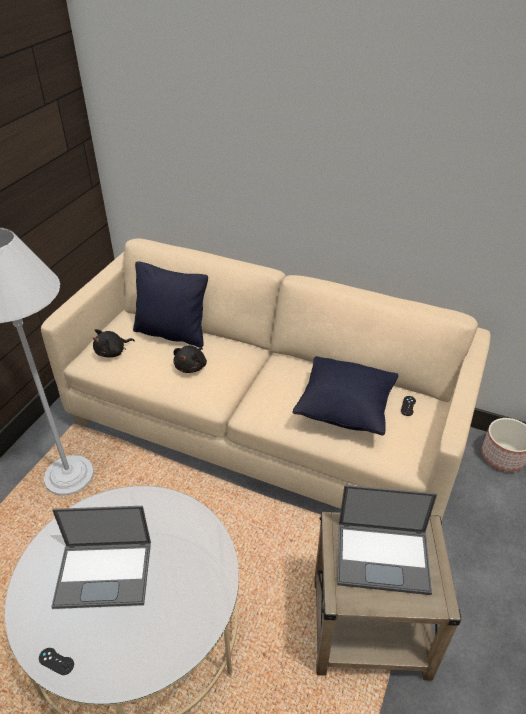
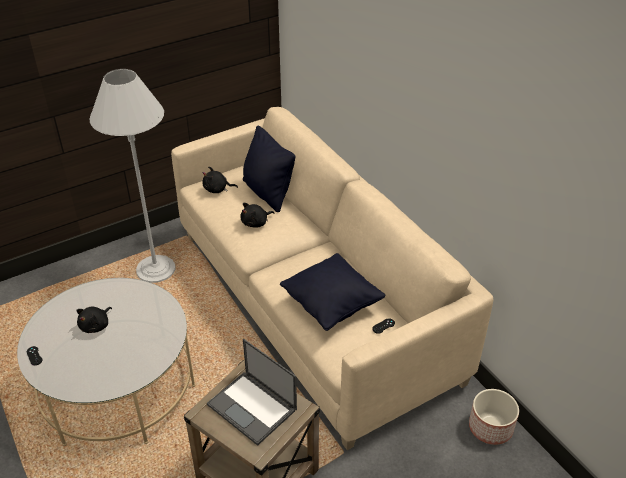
camera: 35 degrees right, 0 degrees up
(105, 573) = (96, 325): laptop -> black plush toy

